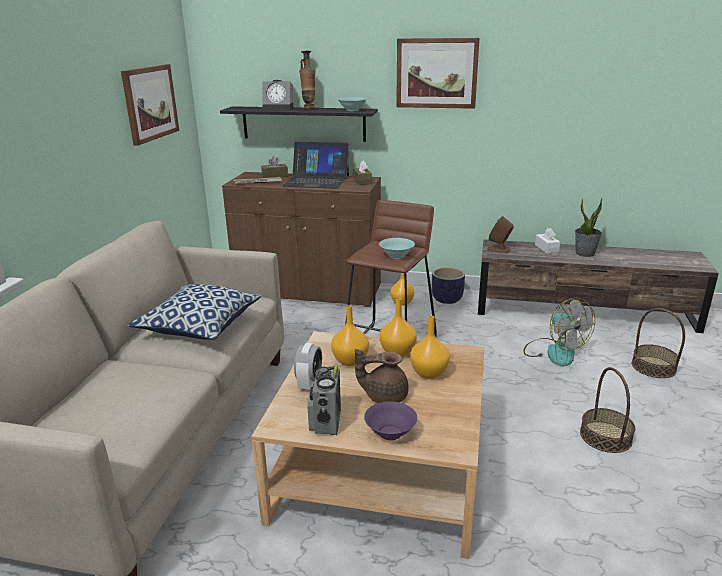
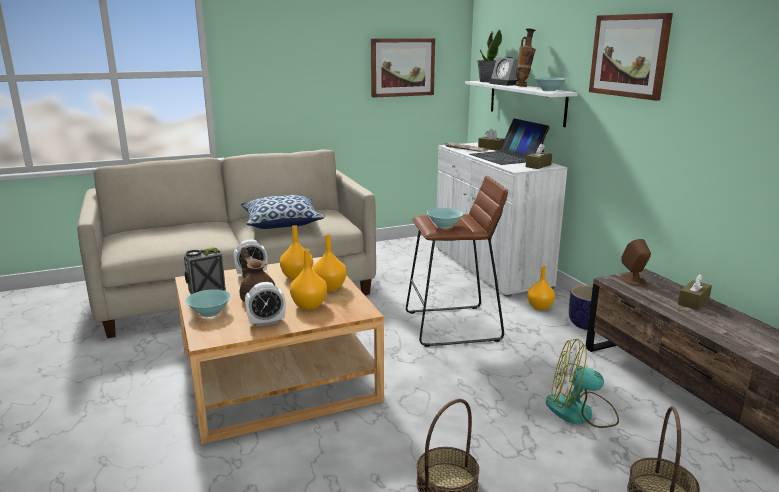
camera: 55 degrees right, 5 degrees down
(303, 123) = (526, 102): black shelf -> white shelf
(308, 291) = (490, 267): brown cabinet -> white cabinet
(390, 433) = (209, 313): purple bowl -> turquoise bowl
(447, 405) = (266, 322): none -> alarm clock
(546, 248) = (693, 301): white tissue box -> brown tissue box
(554, 351) = (580, 412): fan -> fan turned 75 degrees clockwise
(585, 253) = (729, 325): potted plant -> potted plant (487, 81)

